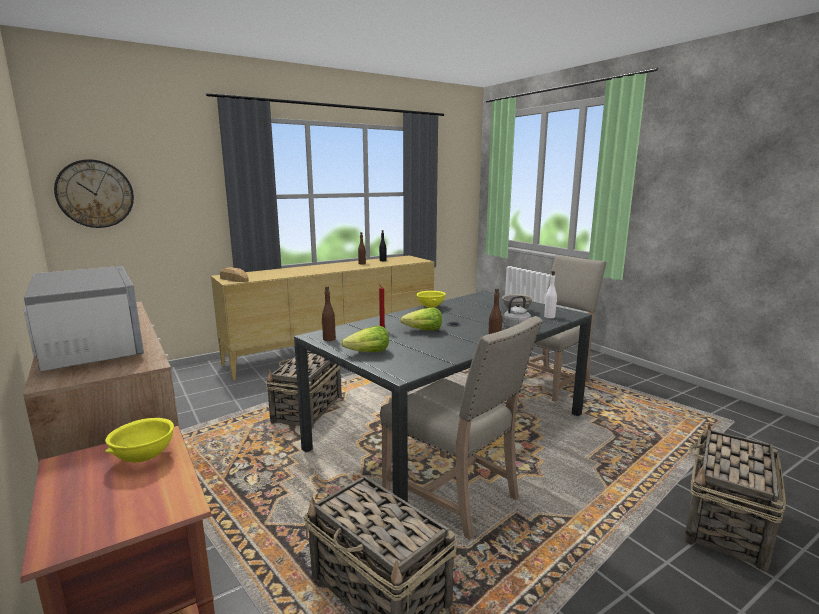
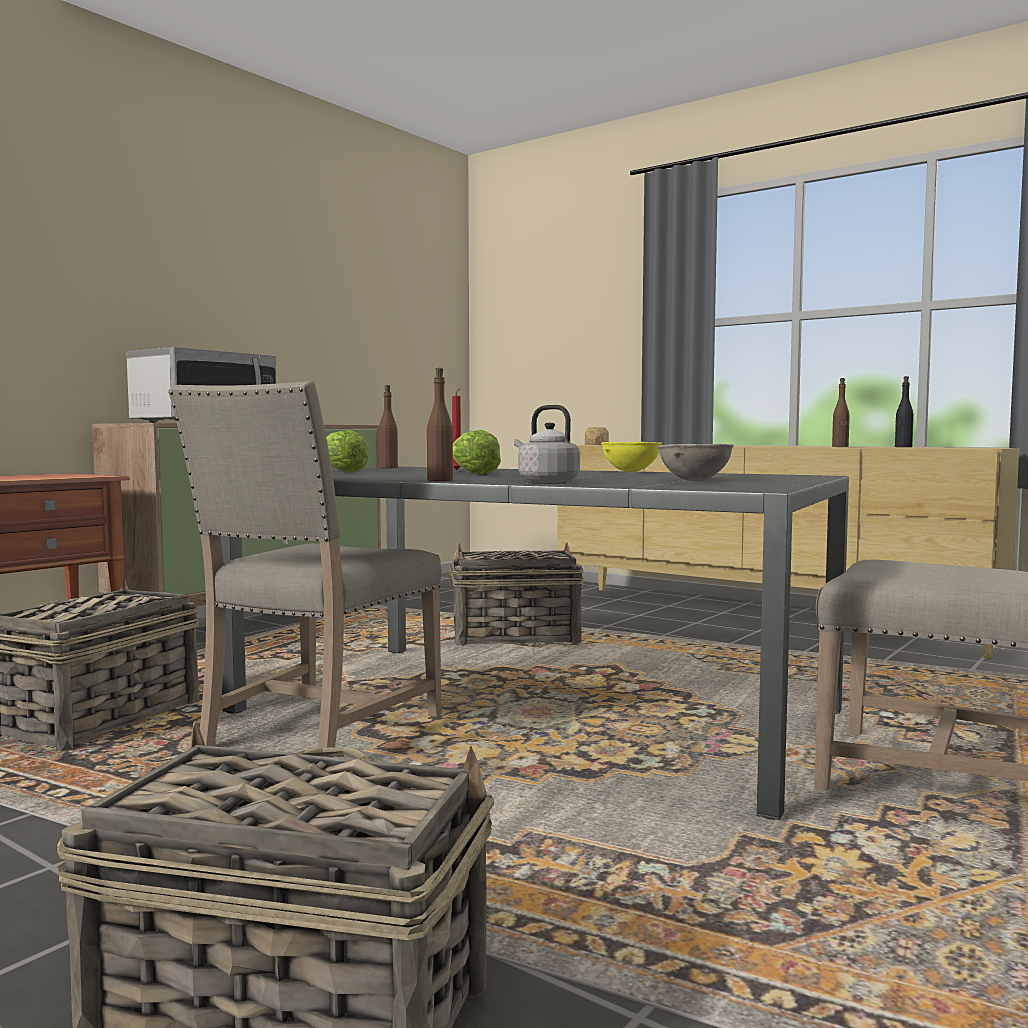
camera: 70 degrees right, 10 degrees down
(95, 194) = (515, 330): wall clock -> none
(143, 457) = (64, 476): yellow bowl -> none
(549, 317) = (687, 485): white bottle -> none

